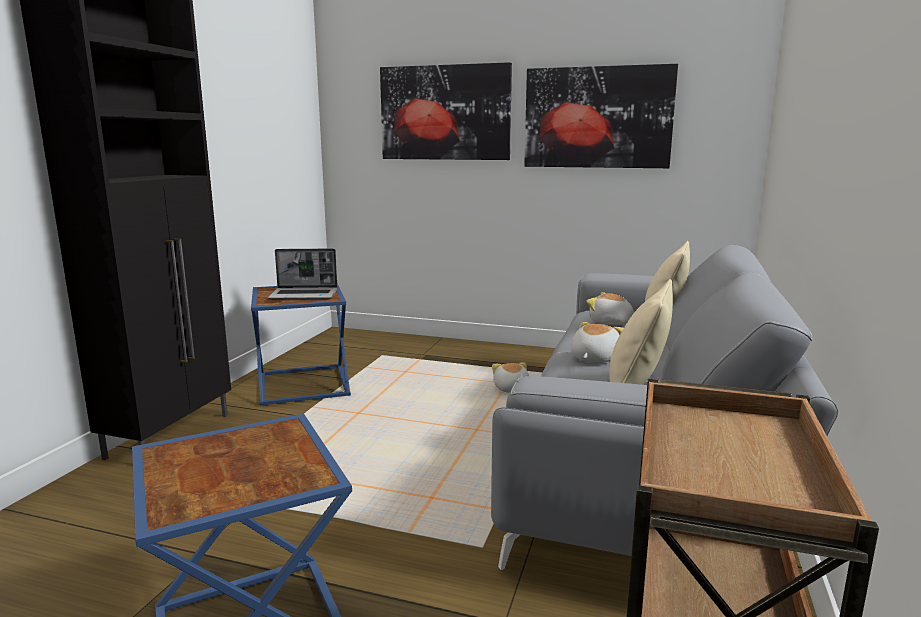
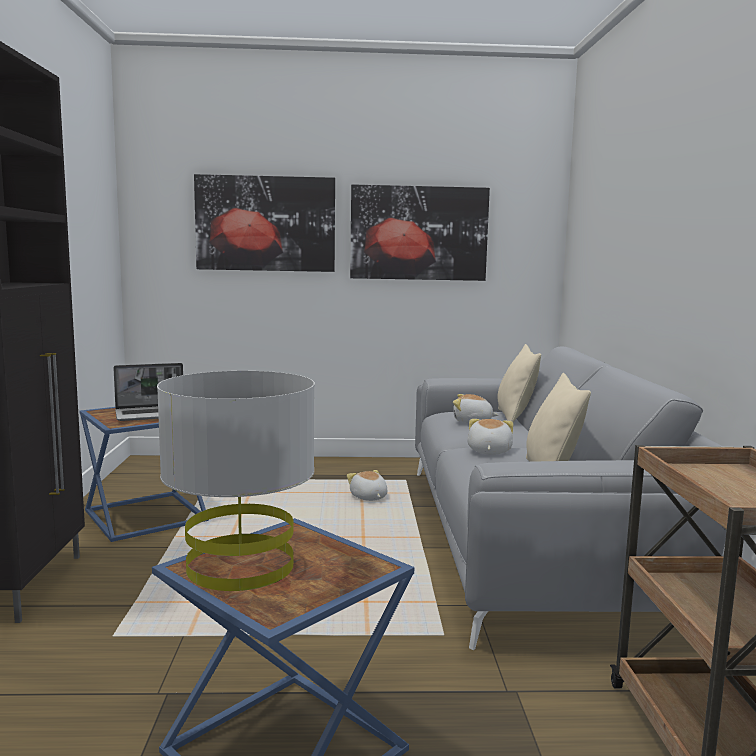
camera: 20 degrees left, 5 degrees down
(200, 457) = (241, 565): none -> grey table lamp

